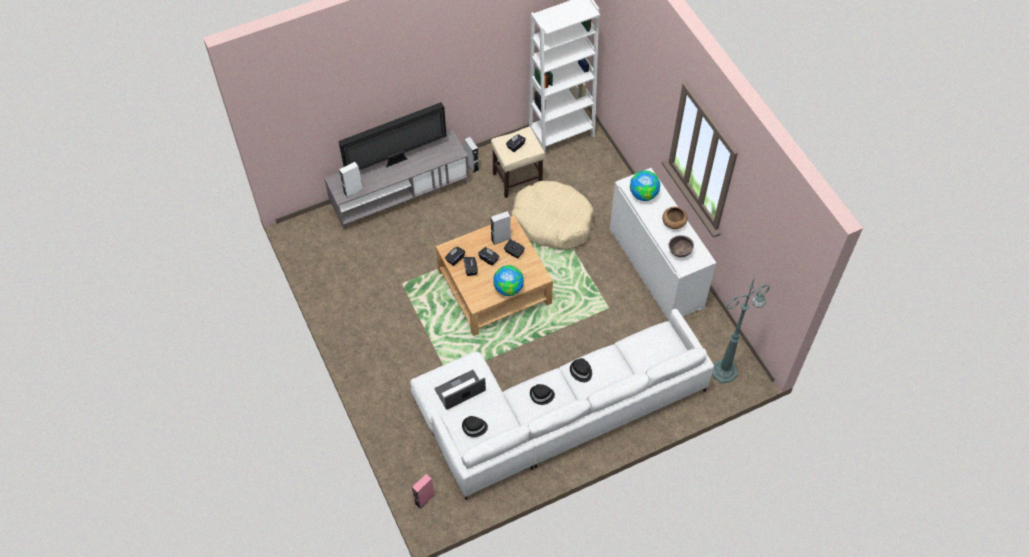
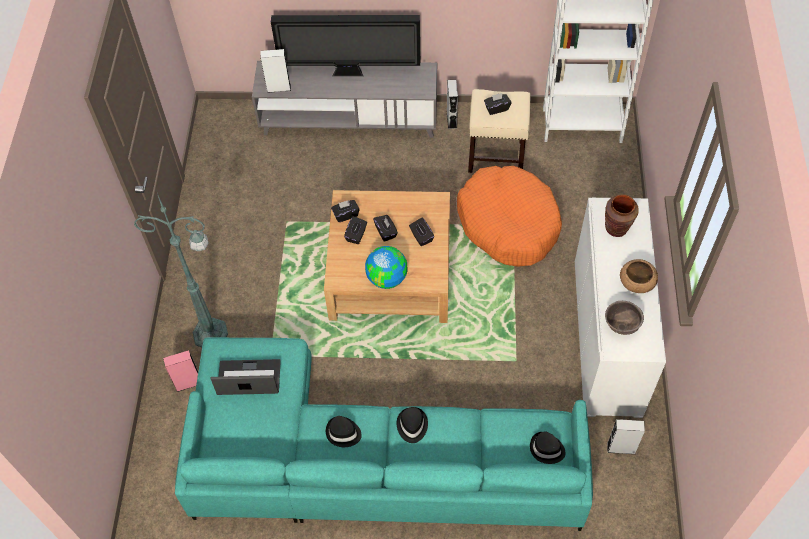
camera: 30 degrees right, 0 degrees up
(424, 499) = (147, 494): pink speaker -> pink speaker (188, 383)
(474, 427) = (236, 434): black hat -> black hat (546, 449)
(500, 239) = (415, 213): grey speaker -> grey speaker (621, 448)
(552, 221) = (508, 223): beige dog bed -> orange dog bed
(553, 412) = (366, 461): white sofa -> turquoise sofa
(643, 194) = (616, 228): globe -> brown vase
(725, 371) = (624, 516): green floor lamp -> green floor lamp (212, 334)

